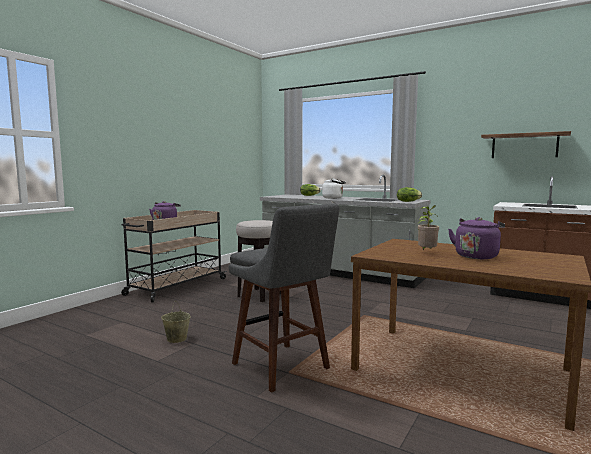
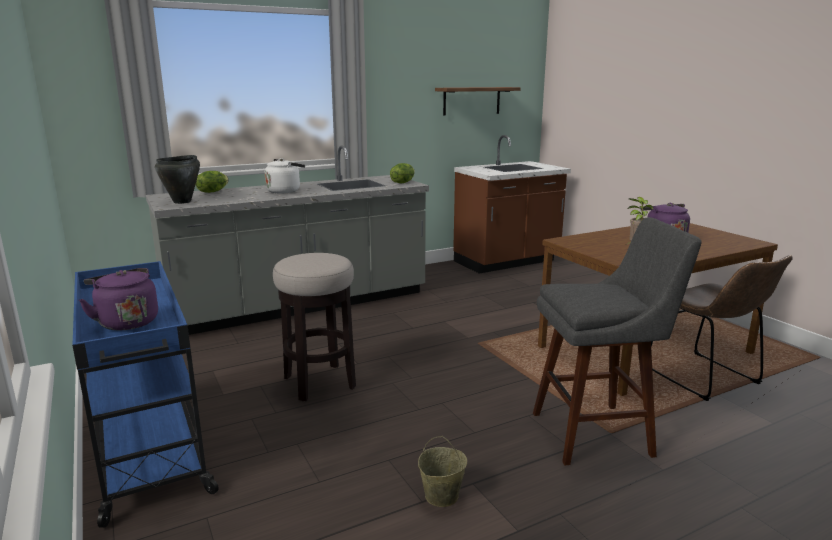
camera: 60 degrees left, 10 degrees up
(176, 287) = (149, 448): beige cart -> blue cart
(281, 196) = (182, 202): none -> black cooking pot
(447, 405) = (706, 378): none -> brown chair

